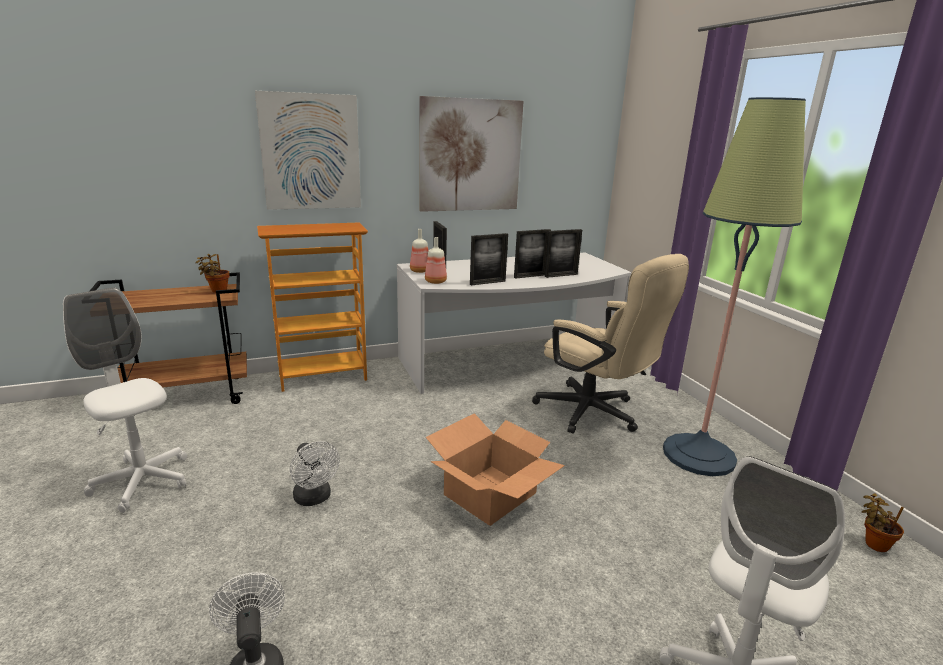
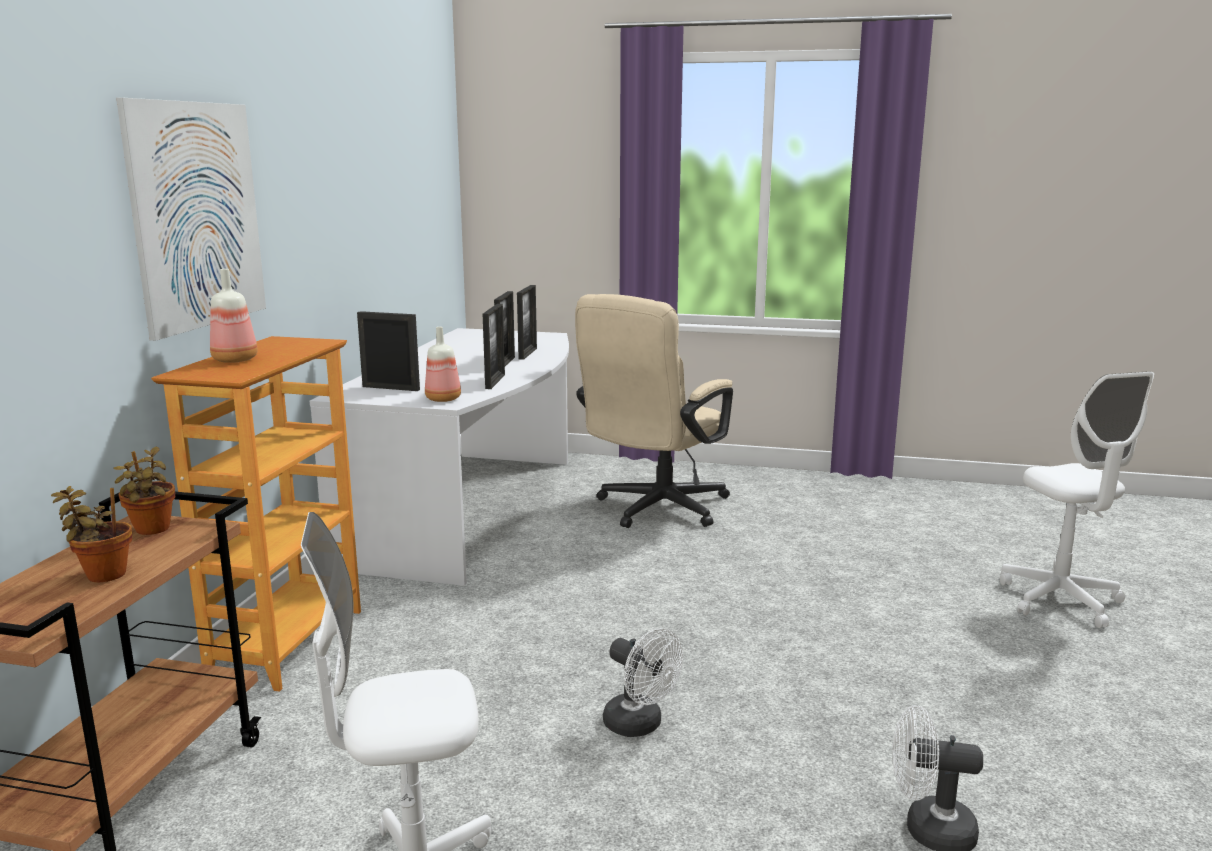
camera: 55 degrees left, 5 degrees down
(314, 498) = (640, 725): white fan -> white fan turned 45 degrees clockwise
(420, 271) = (376, 396): bottle -> bottle (235, 359)
(470, 156) = (357, 200): picture -> none
(491, 494) = (744, 611): cardboard box -> none
(596, 414) = (655, 510): beige office chair -> beige office chair turned 135 degrees clockwise
(698, 455) = (779, 498): floor lamp -> none
(873, 543) = (945, 493): potted plant -> potted plant (102, 575)

